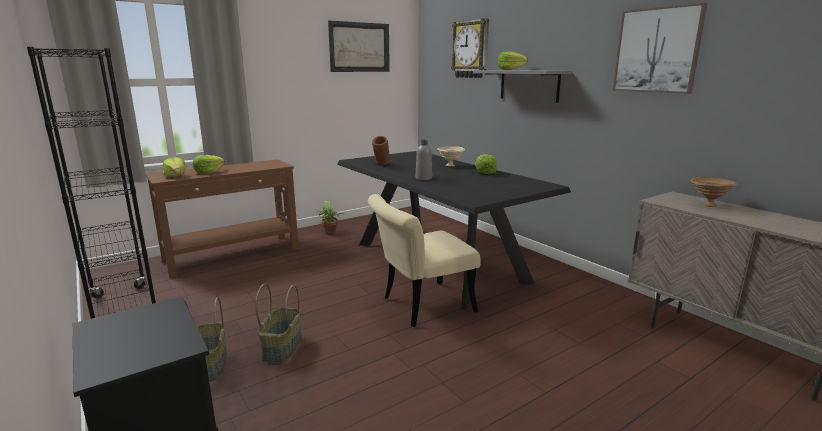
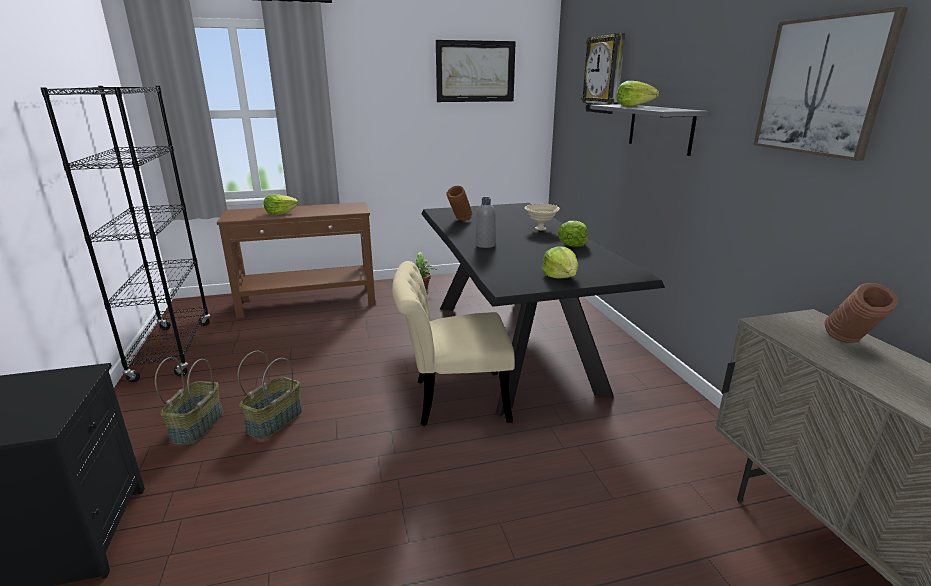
camera: 20 degrees right, 5 degrees up
(176, 176) = (246, 216): lettuce -> lettuce (561, 277)
(708, 205) = (848, 345): brown bowl -> brown vase

